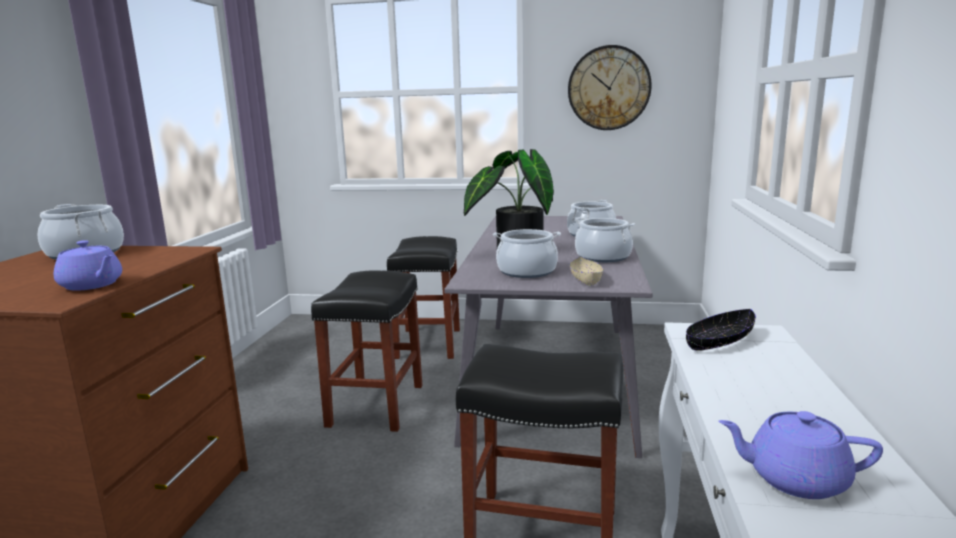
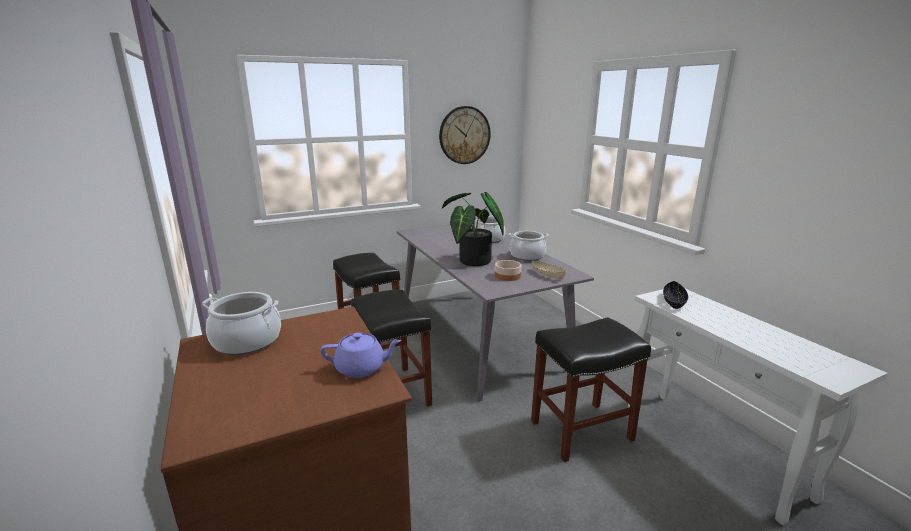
camera: 35 degrees left, 5 degrees up
(526, 271) = (508, 276): cooking pot -> bowl
(794, 479) = (800, 360): purple teapot -> none

